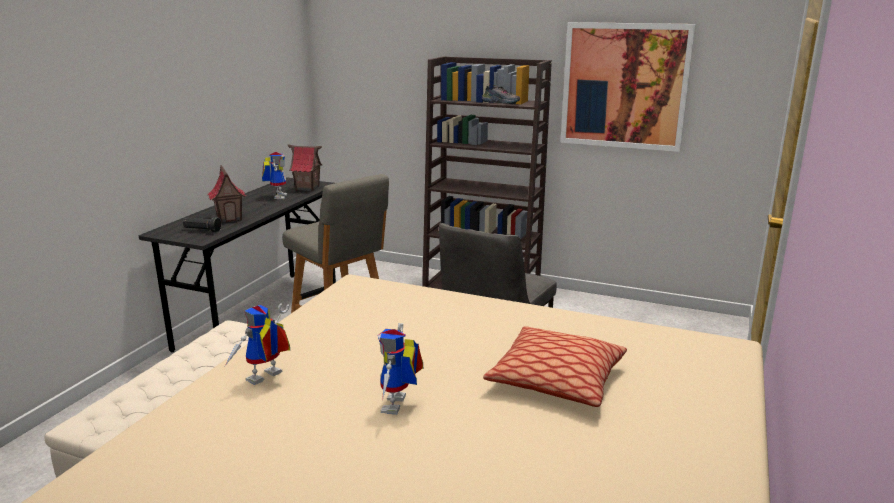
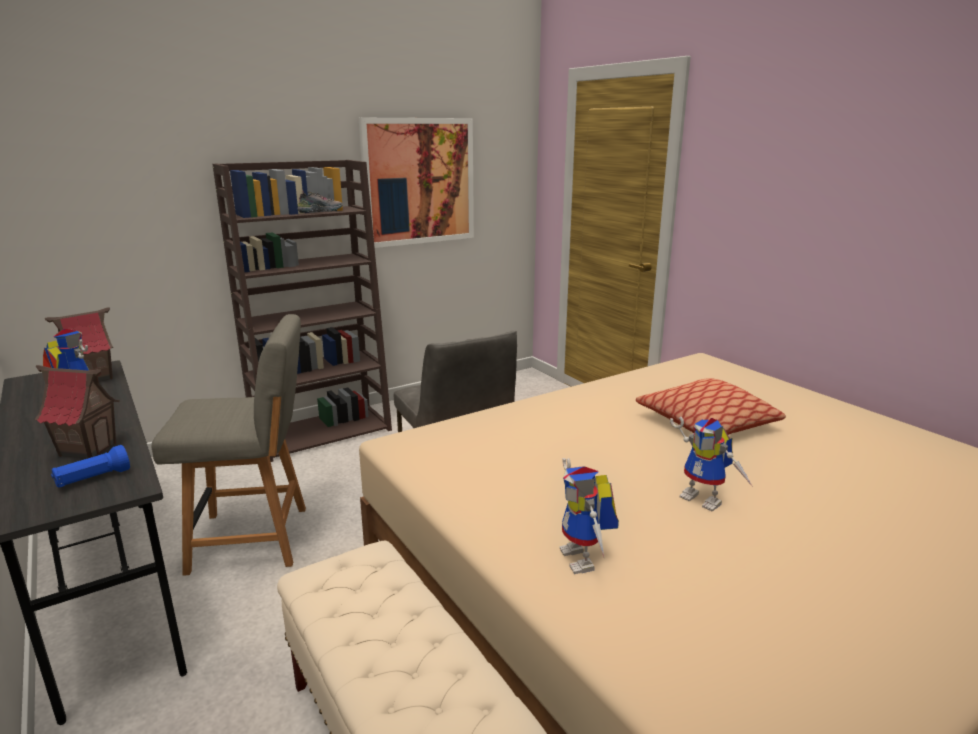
camera: 55 degrees left, 0 degrees up
(202, 230) = (93, 479): black flashlight -> blue flashlight

